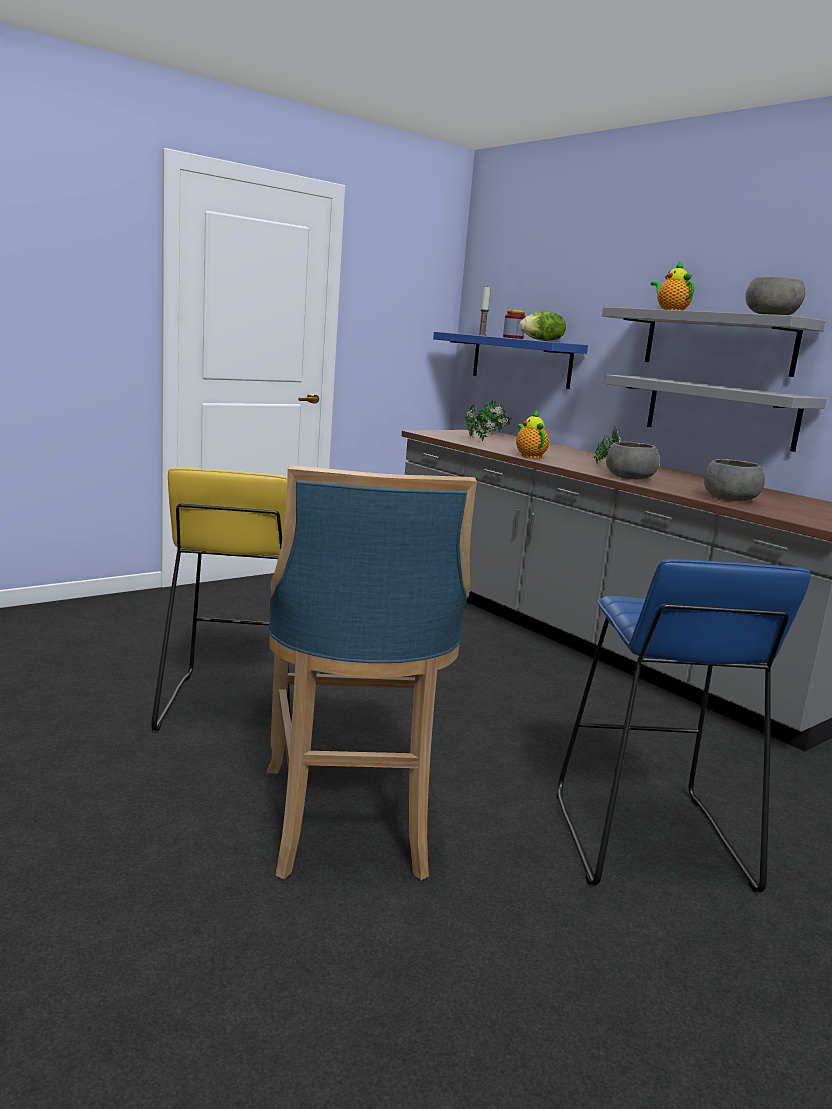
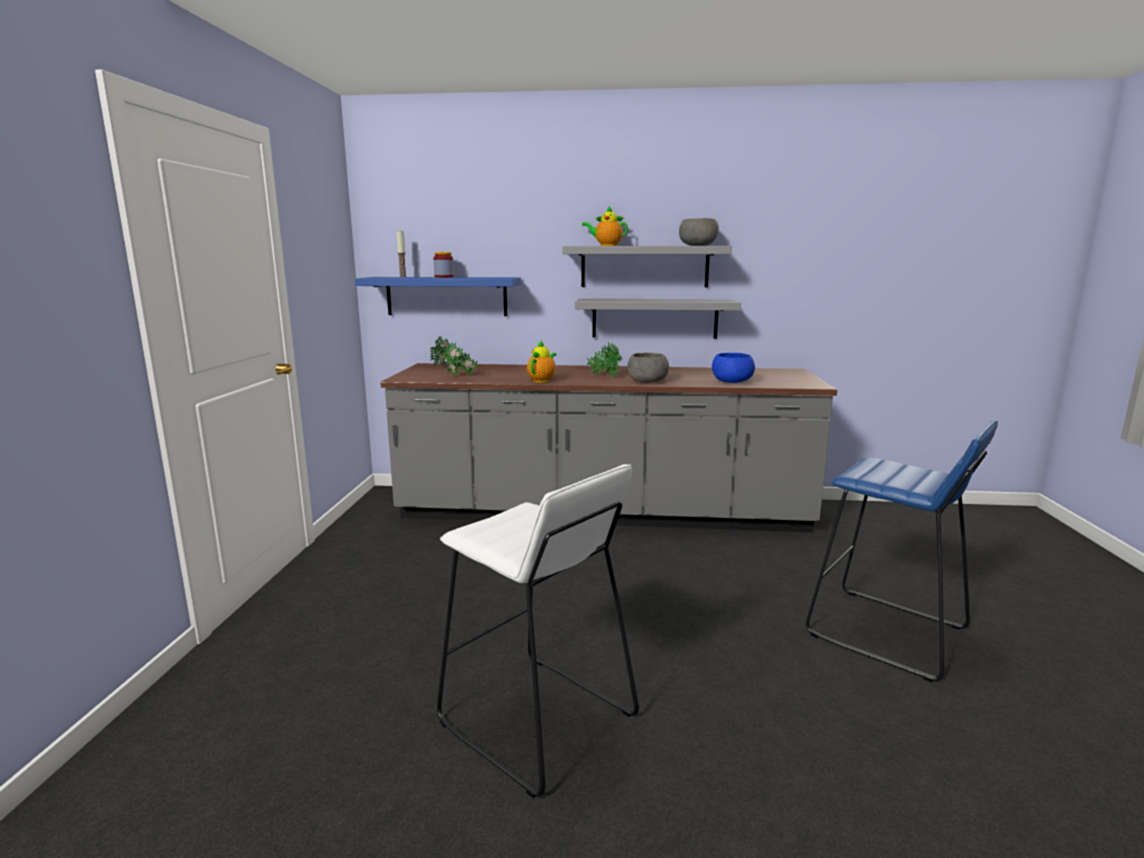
camera: 45 degrees left, 0 degrees up
(232, 706) = (537, 721): yellow stool -> white stool
(350, 824) = (800, 749): blue stool -> none
(529, 456) = (542, 380): teapot -> teapot turned 90 degrees clockwise
(542, 340) = (482, 277): lettuce -> none
(729, 499) = (731, 381): grey bowl -> blue bowl

